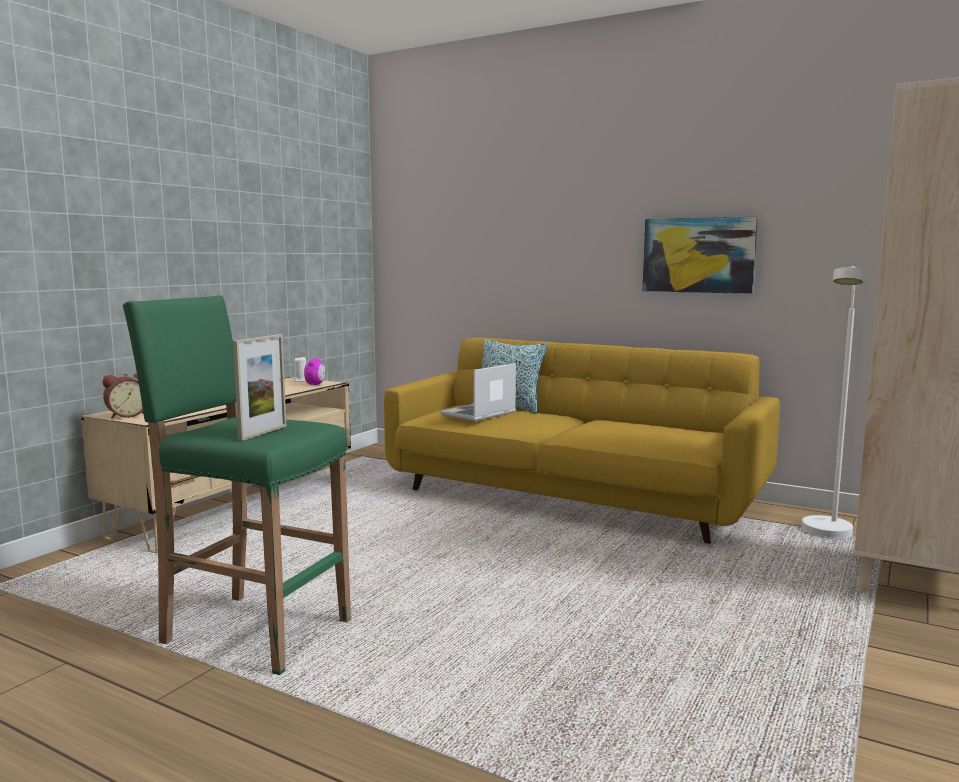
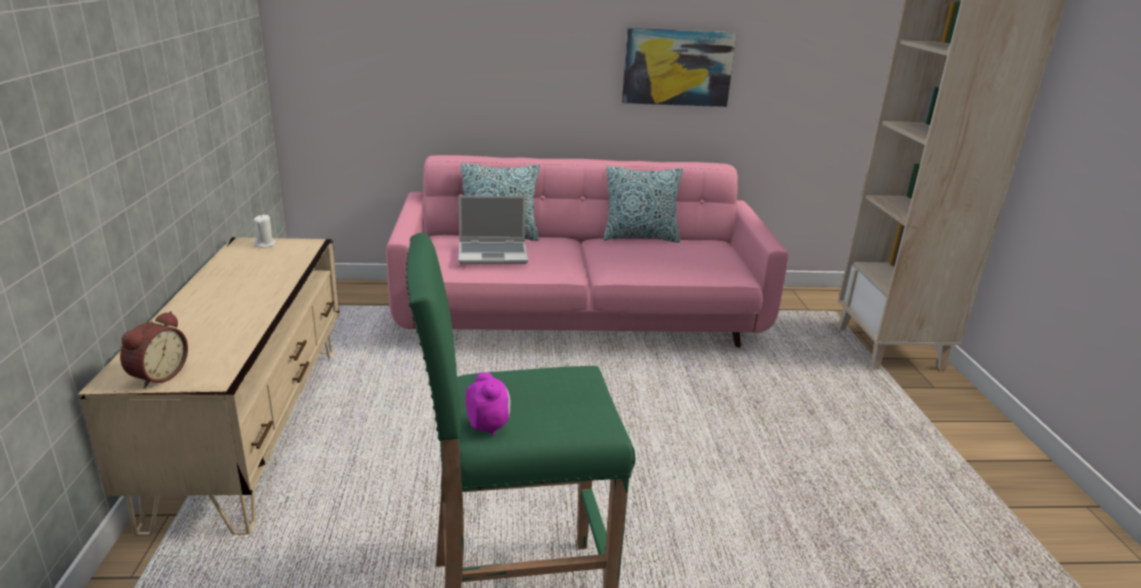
camera: 35 degrees left, 15 degrees up
(263, 433) = (567, 409): picture frame -> none
(315, 384) = (299, 250): alarm clock -> alarm clock (488, 426)
(478, 414) = (493, 254): laptop -> laptop turned 105 degrees counterclockwise
(572, 497) = (580, 317): yellow sofa -> pink sofa
(641, 422) = (640, 237): none -> pillow
(826, 535) = (797, 315): white floor lamp -> none

